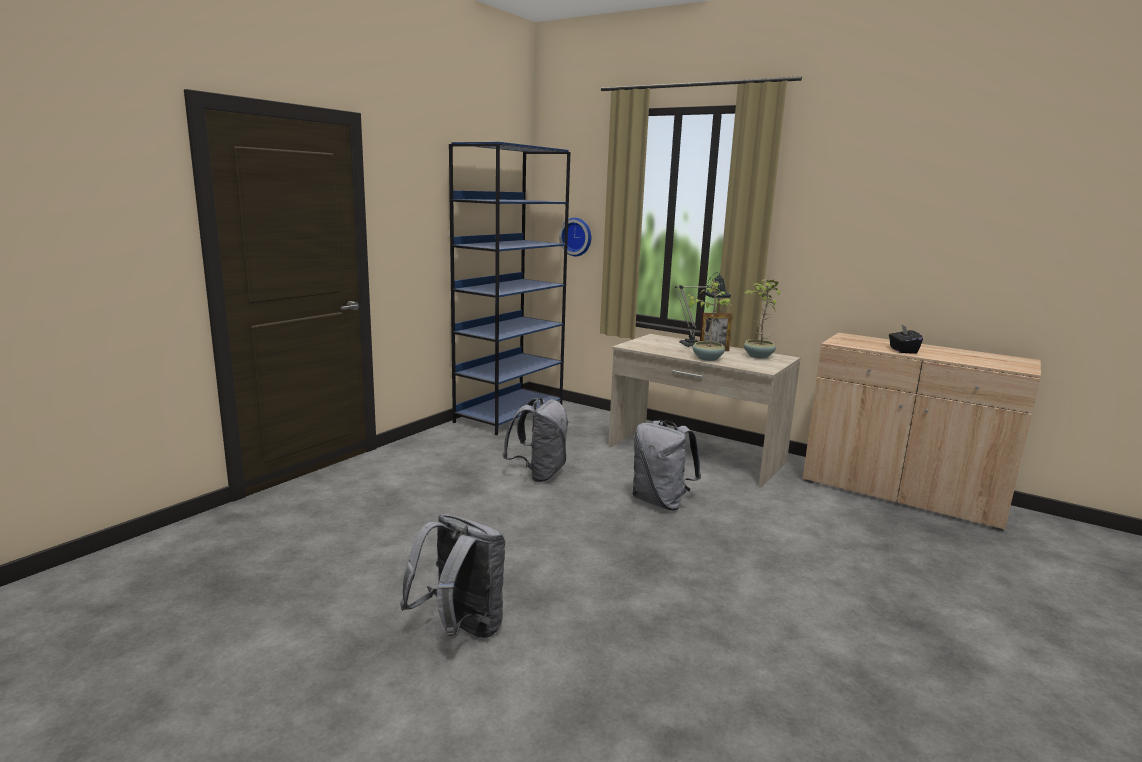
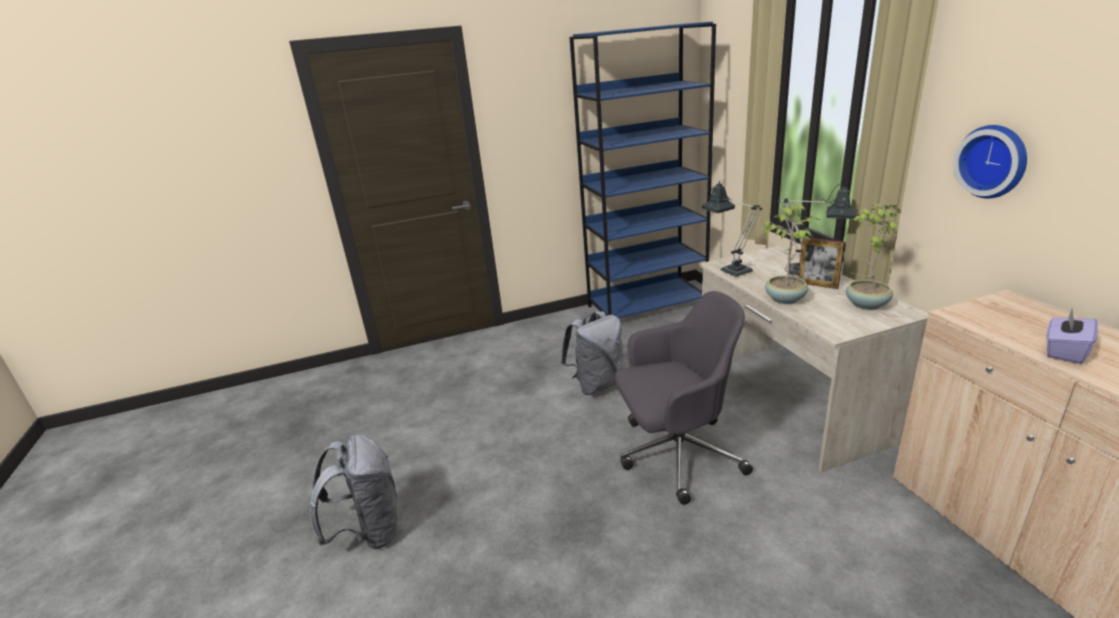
camera: 40 degrees right, 10 degrees up
(577, 237) = (732, 121): wall clock -> wall clock (993, 161)
(642, 347) = (731, 269): none -> table lamp
(661, 502) = (676, 454): grey backpack -> grey office chair
(902, 350) = (1064, 351): black tissue box -> purple tissue box

